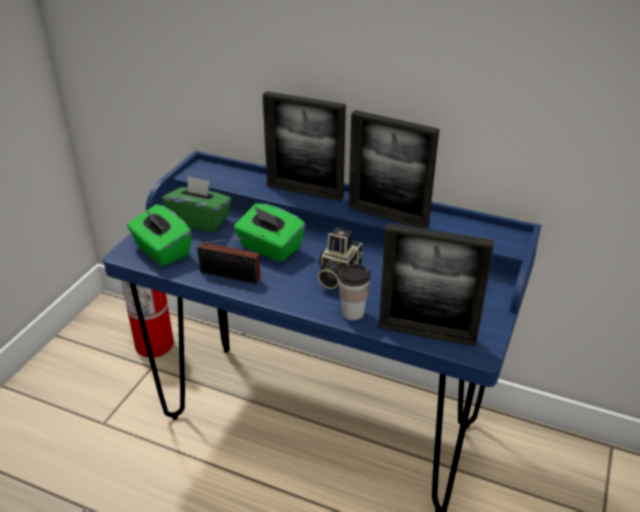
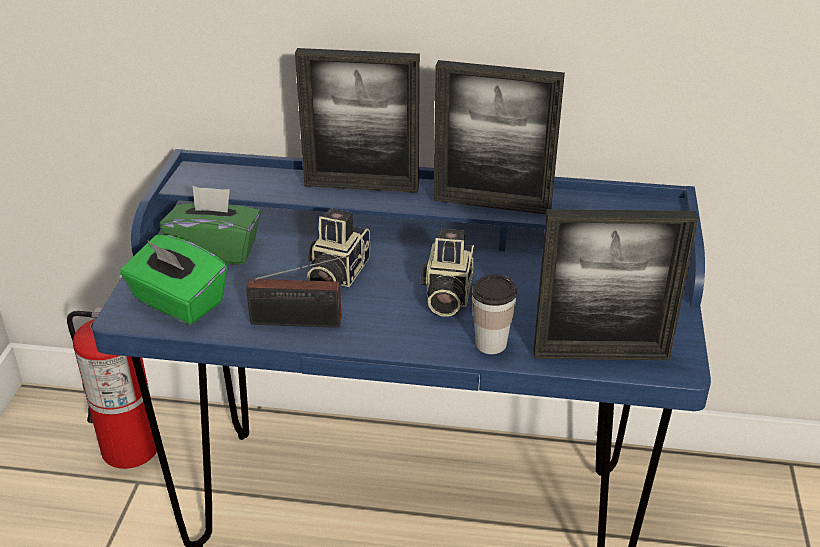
camera: 15 degrees left, 0 degrees up
(270, 248) = (336, 274): green tissue box -> camera

